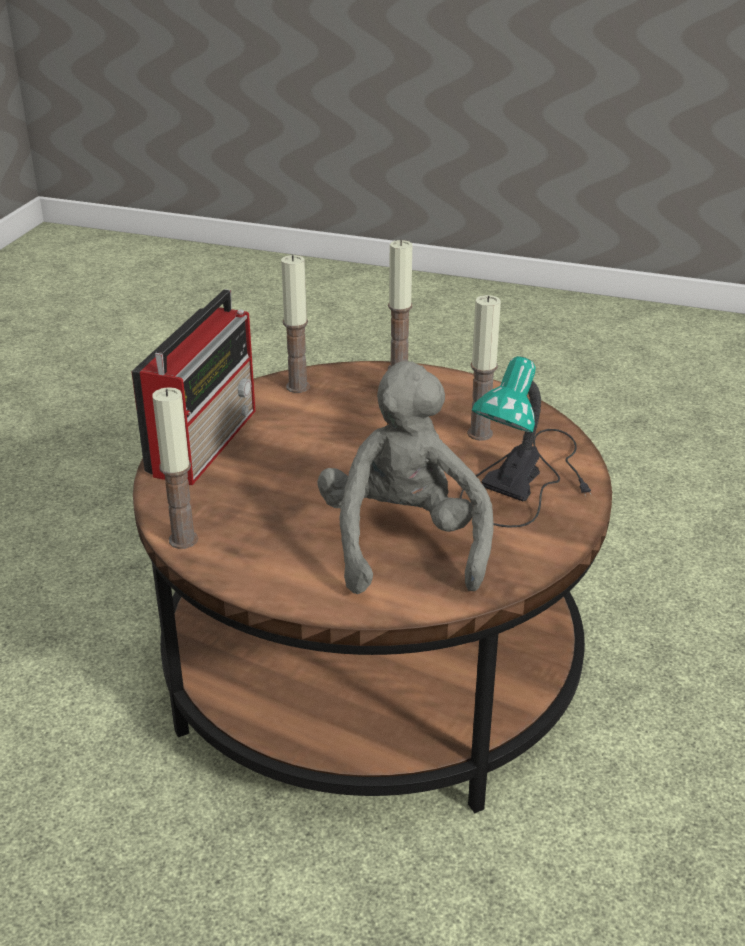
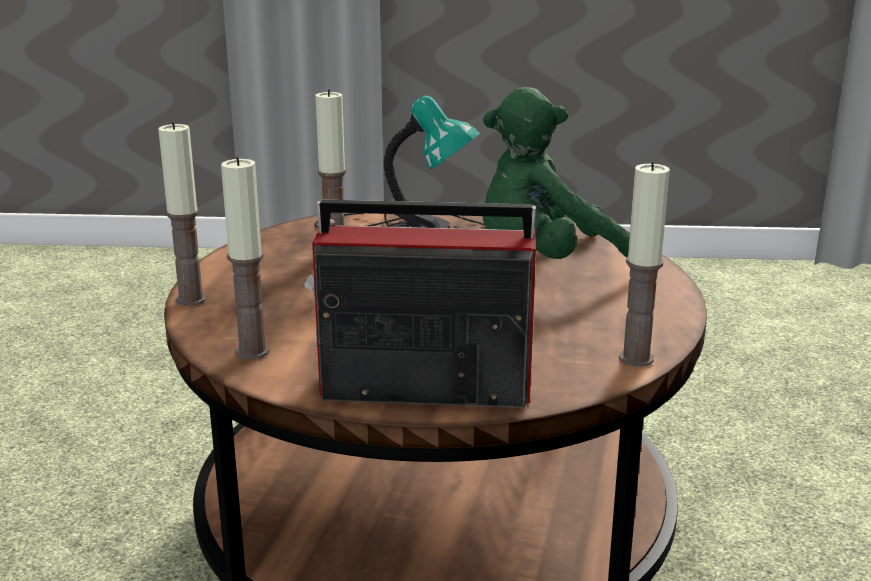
camera: 105 degrees left, 10 degrees down
(403, 543) = (549, 263): grey plush toy -> green plush toy

